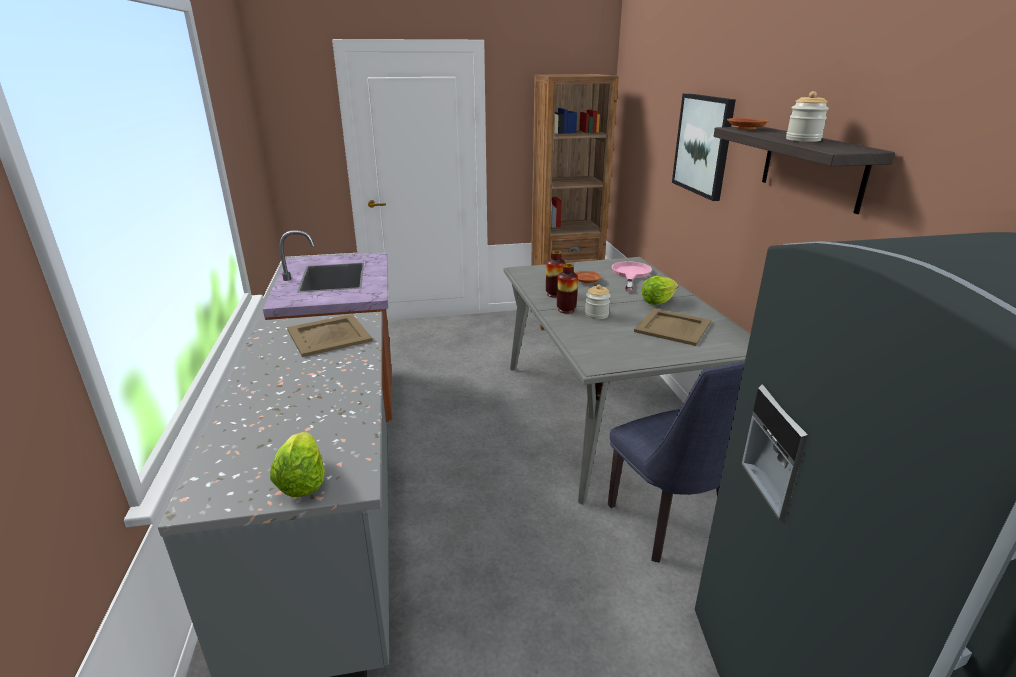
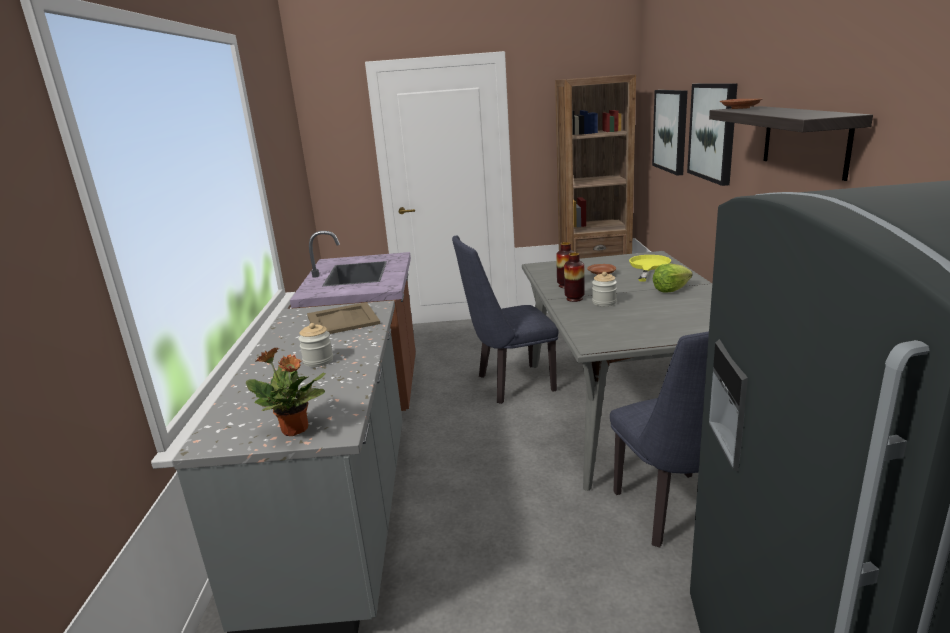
camera: 10 degrees right, 5 degrees down
(302, 481) = (295, 430): lettuce -> potted plant
(490, 389) = (509, 385): none -> blue chair
(630, 274) = (648, 267): pink frying pan -> yellow frying pan
(653, 137) = (671, 130): none -> picture
(672, 327) = (680, 311): beige tray -> none
(803, 140) = (787, 112): jar -> jar (318, 361)

